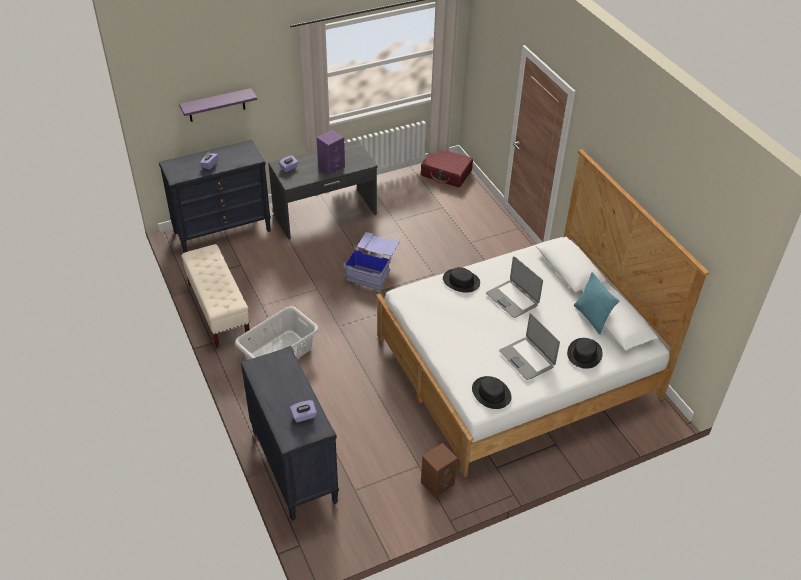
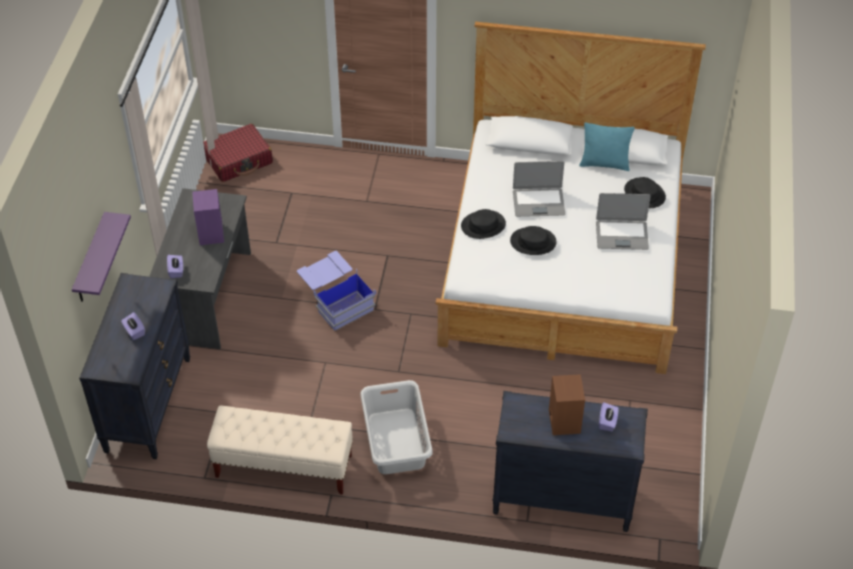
camera: 55 degrees left, 5 degrees up
(437, 482) = (658, 396): brown speaker -> brown speaker (563, 420)
(491, 393) = (644, 282): black hat -> black hat (533, 242)

